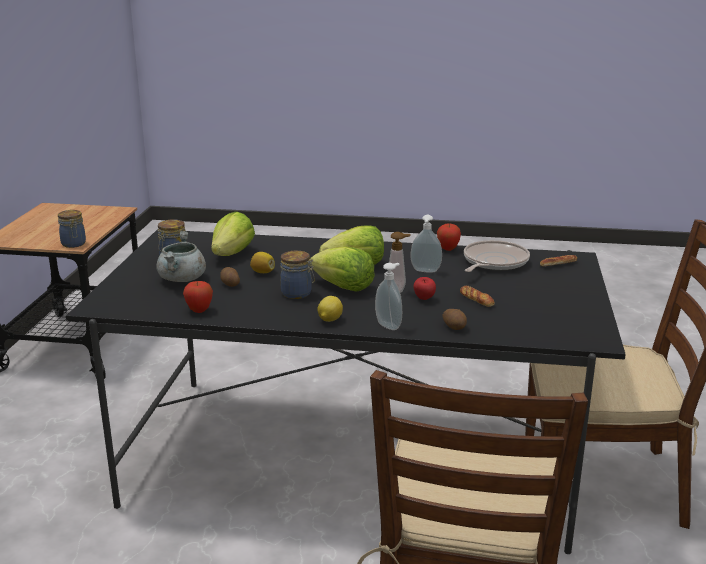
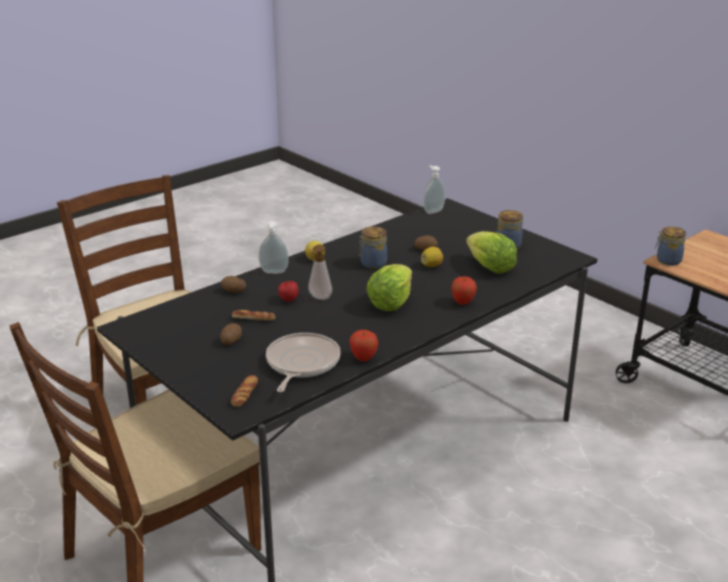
camera: 130 degrees right, 5 degrees up
(182, 279) = (459, 238): grey cooking pot -> none
(199, 310) = (395, 229): apple -> apple (463, 303)
(343, 287) = (358, 282): lettuce -> none
(425, 271) = (334, 324): soap dispenser -> soap dispenser (433, 211)
(493, 262) = (301, 364): frying pan -> frying pan turned 150 degrees counterclockwise
(520, 293) = (231, 341): none -> potato

